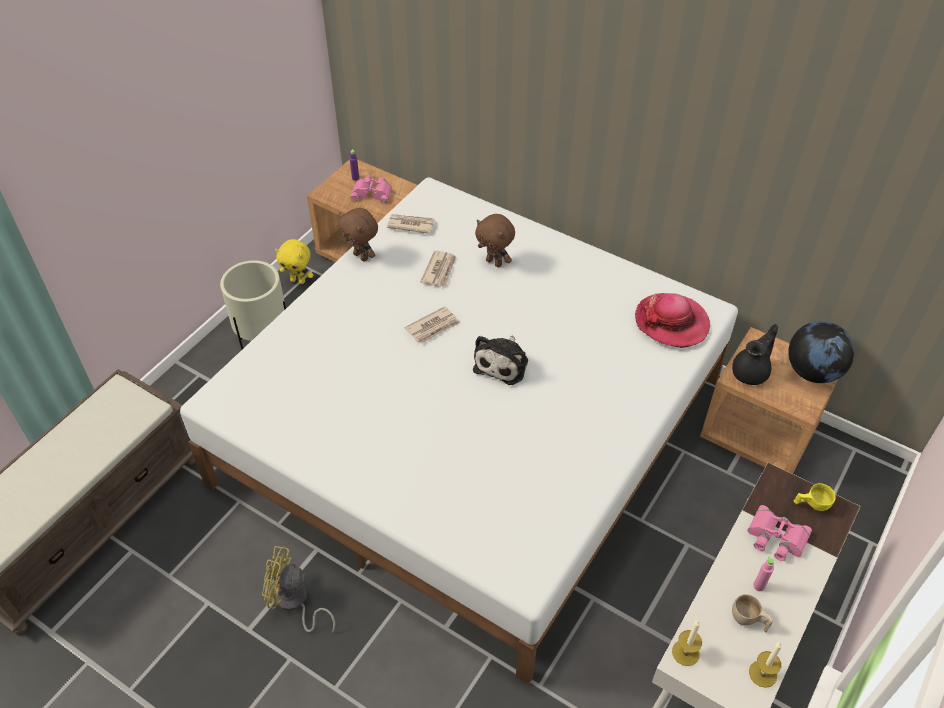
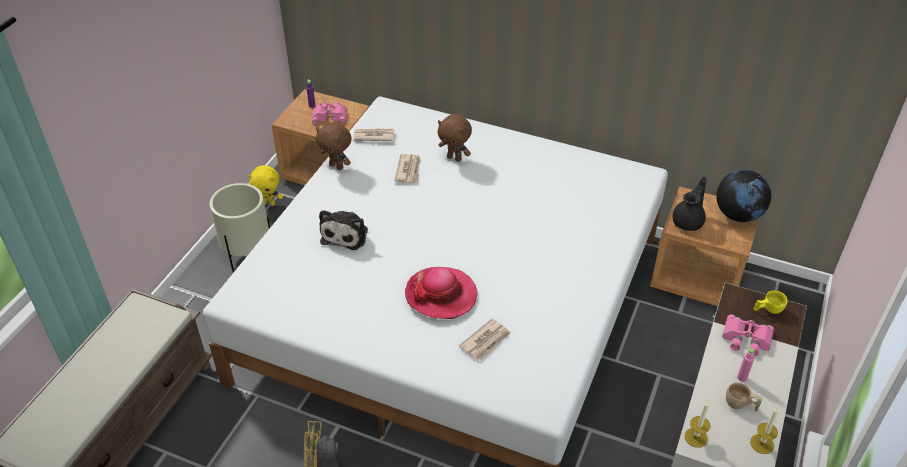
camera: 10 degrees left, 5 degrees down
(433, 327) = (414, 216): newspaper -> newspaper (486, 341)
(503, 363) = (482, 237): plush toy -> plush toy (346, 234)
(671, 322) = (616, 188): hat -> hat (441, 295)

